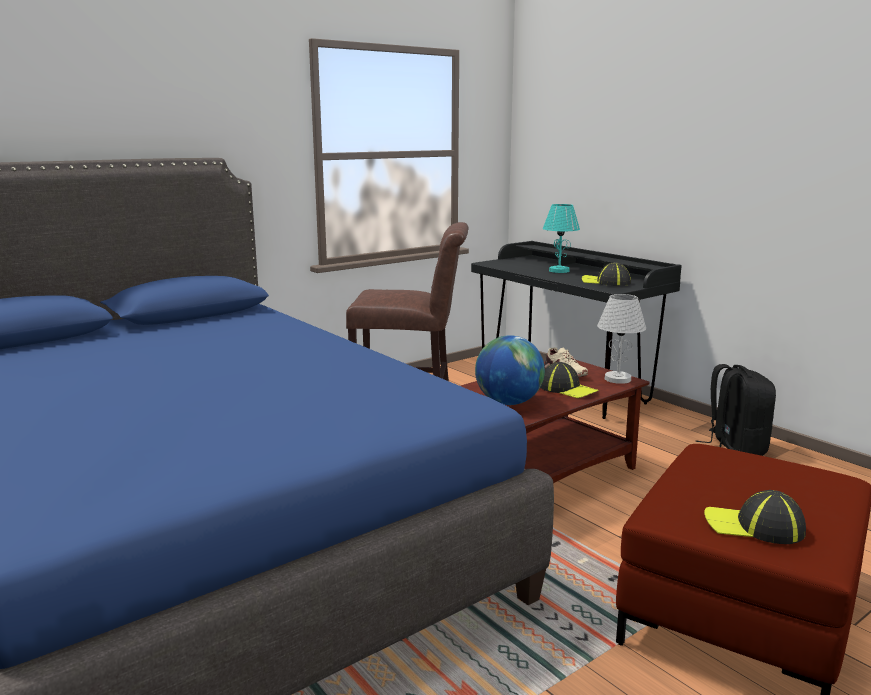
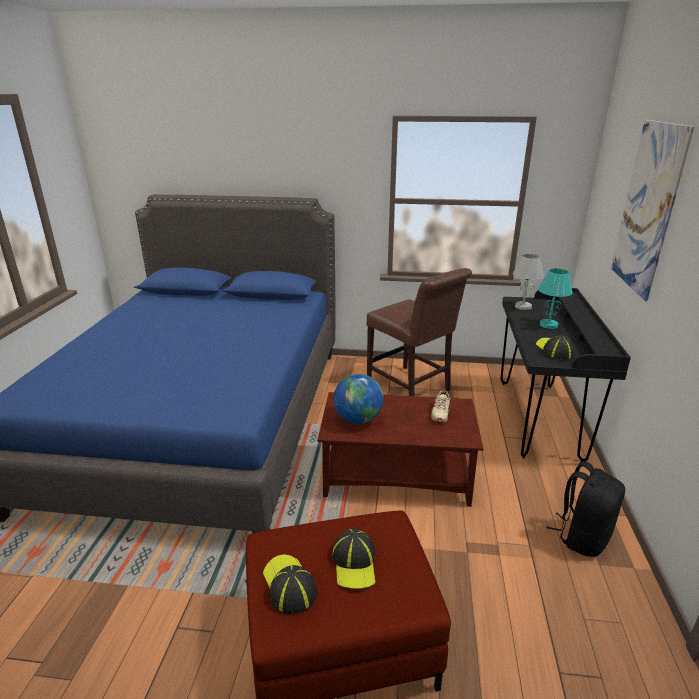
camera: 45 degrees right, 10 degrees up
(567, 389) = (413, 427): cap -> cap (354, 563)
(617, 379) = (463, 435): white table lamp -> white table lamp (522, 306)
(644, 120) = (647, 208): none -> picture

